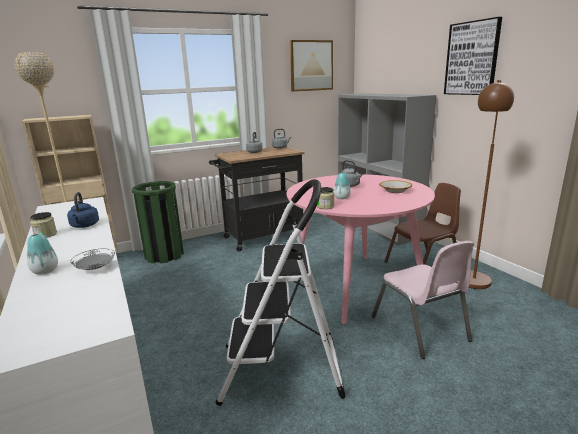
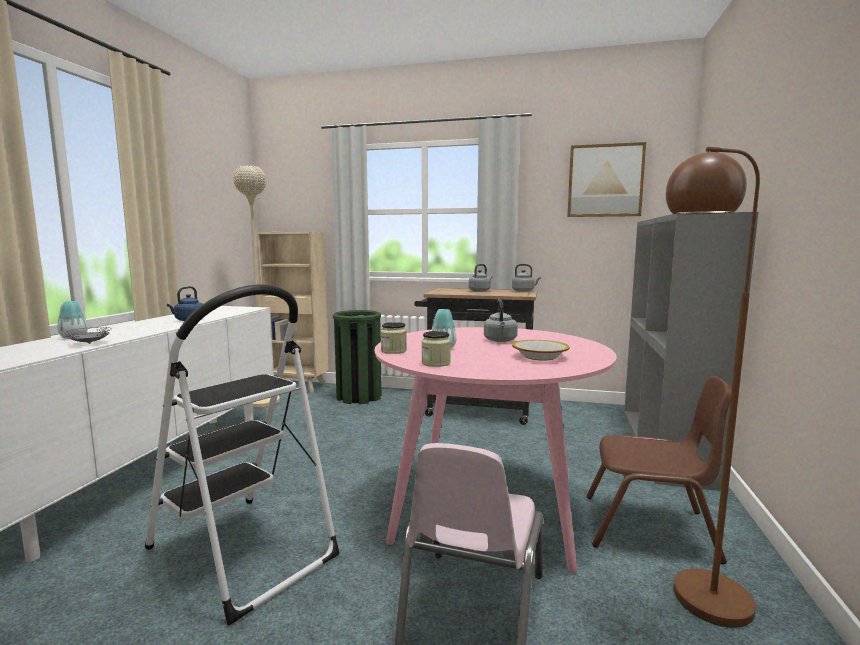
camera: 40 degrees right, 10 degrees down
(45, 235) = (154, 320): jar -> jar (436, 363)
(472, 58) = (807, 131): picture -> none

